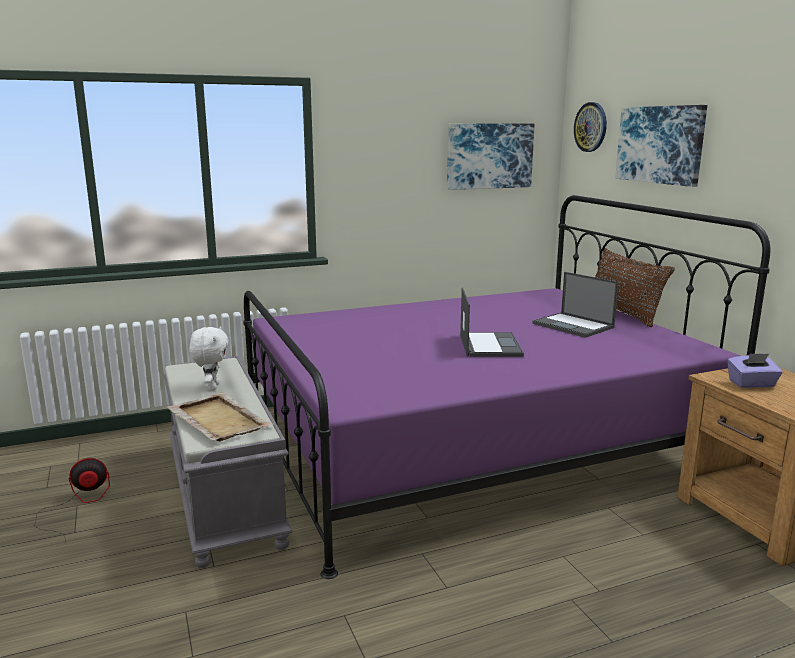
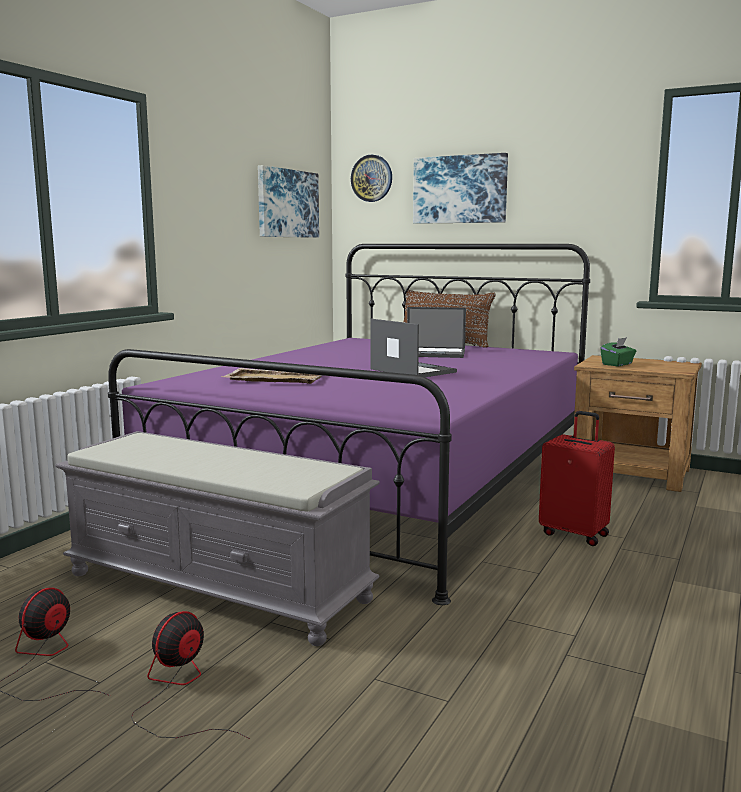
camera: 40 degrees left, 5 degrees down
(92, 558) = (179, 691): none -> fan
(212, 387) = (186, 455): white plush toy -> none
(218, 419) = (268, 472): beige tray -> beige tray (274, 379)
(554, 564) = (575, 534): none -> red suitcase
(752, 384) = (617, 364): purple tissue box -> green tissue box

